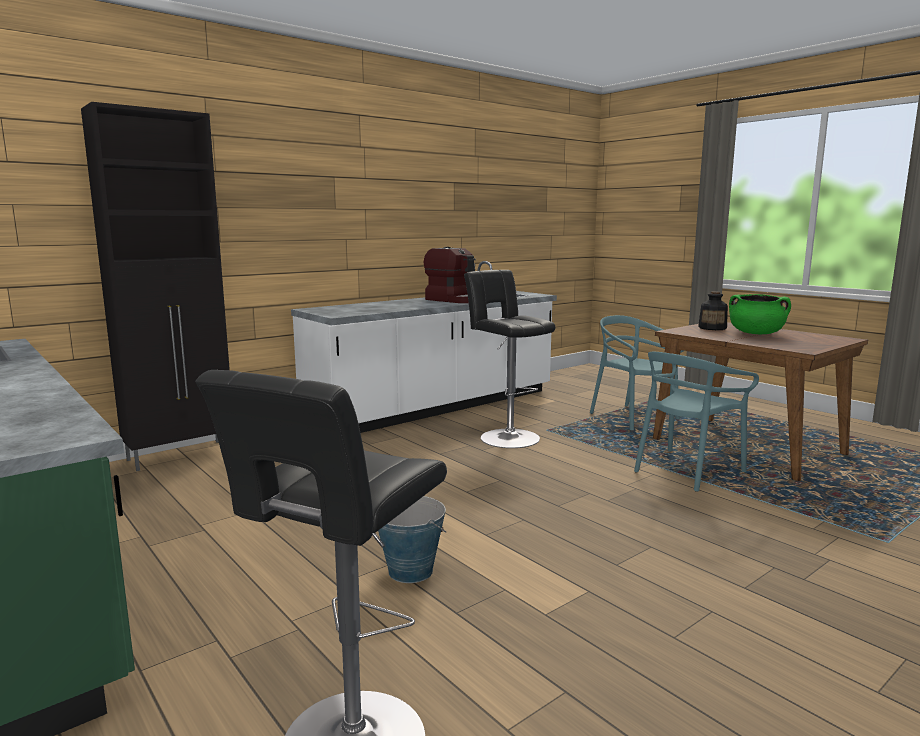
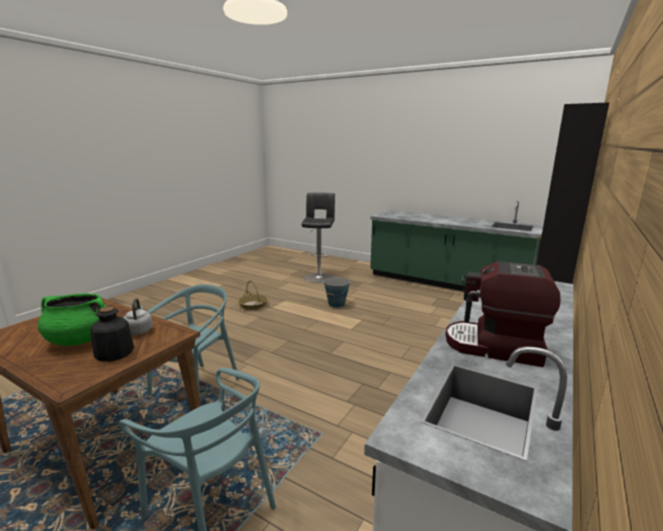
camera: 160 degrees right, 5 degrees up
(506, 437) = (354, 409): black stool -> none
(642, 610) = (253, 305): none -> basket
(711, 334) = (139, 330): none -> grey kettle

